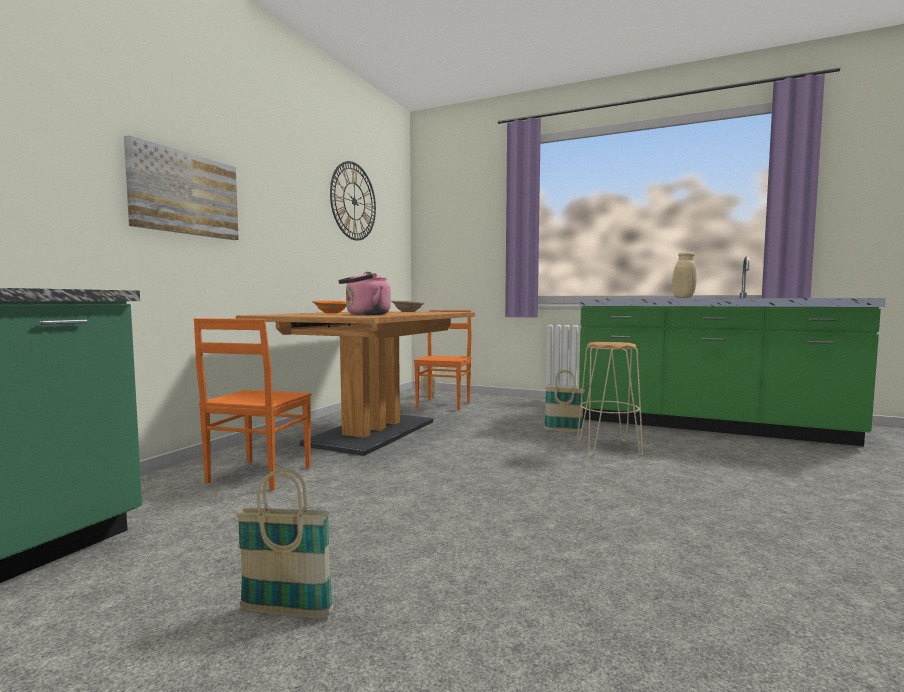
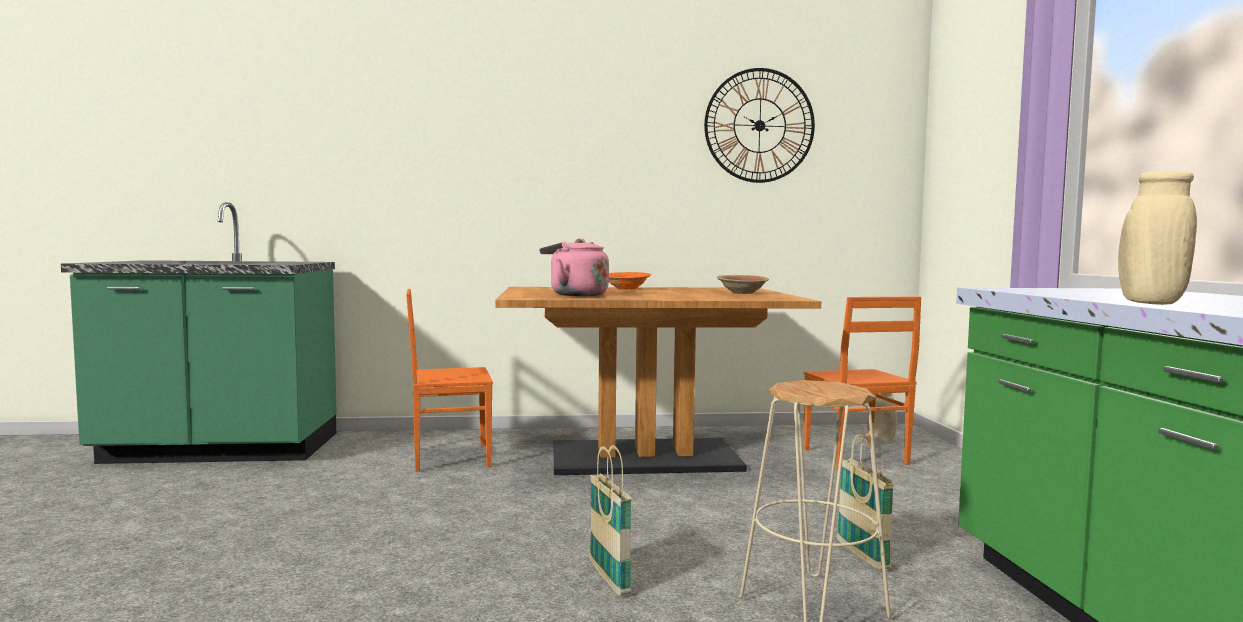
camera: 60 degrees right, 0 degrees up
(184, 194) = (475, 162): picture -> none
(286, 612) = (173, 540): basket -> basket (609, 578)
(444, 404) = (855, 457): orange chair -> orange chair turned 90 degrees clockwise

